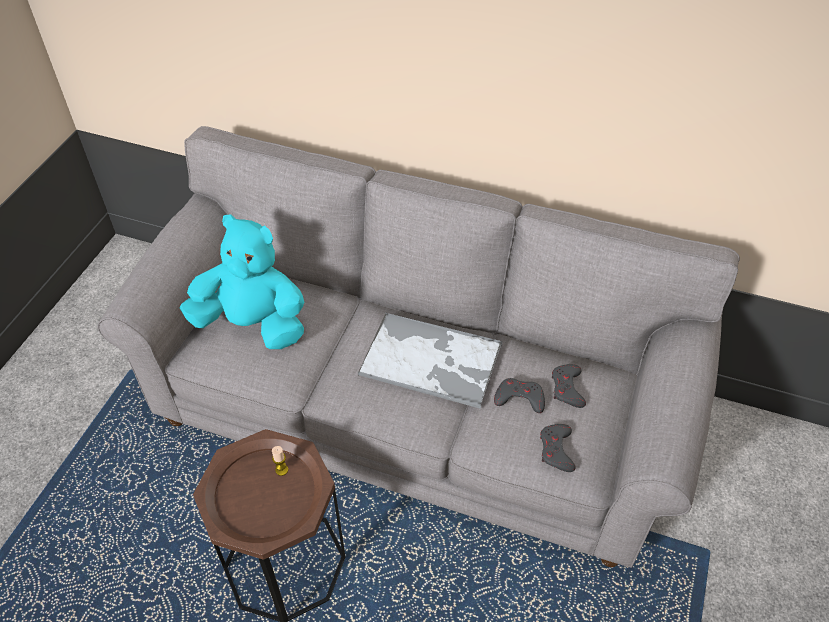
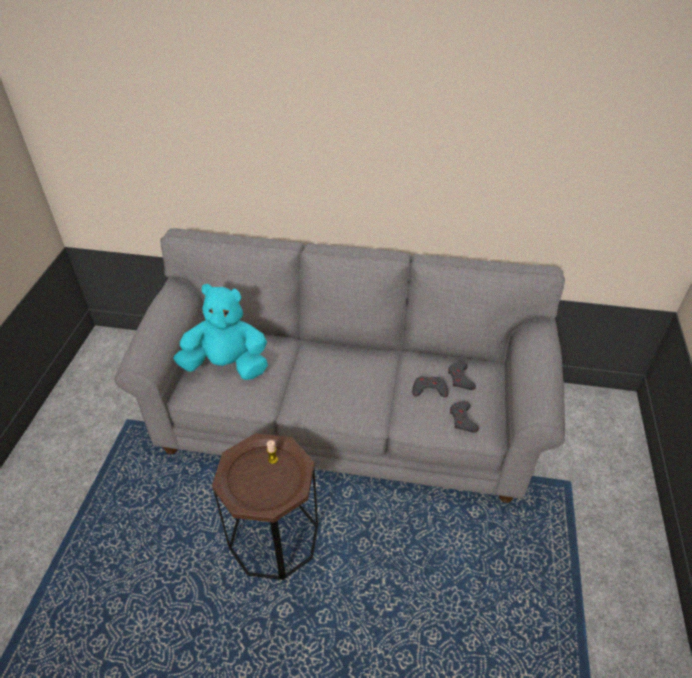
camera: 10 degrees left, 5 degrees down
(432, 360) = (362, 373): tray -> none

